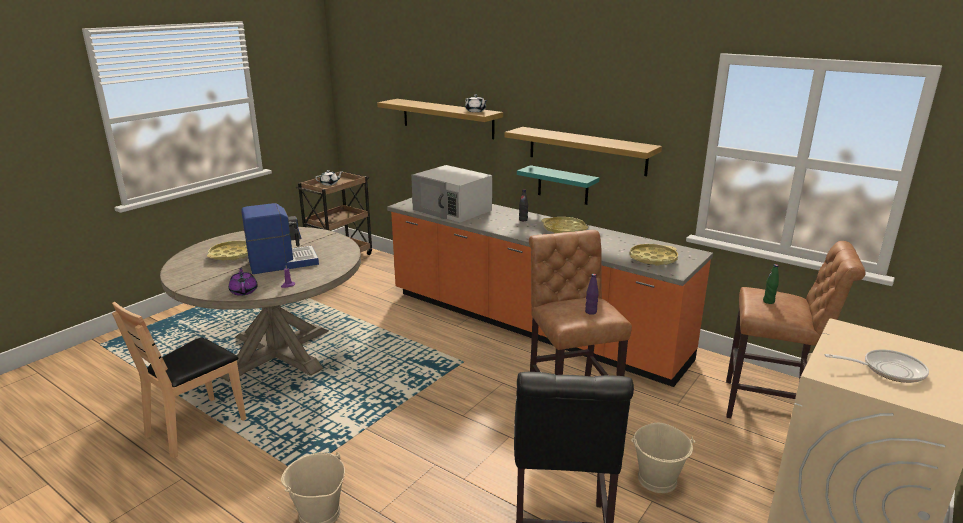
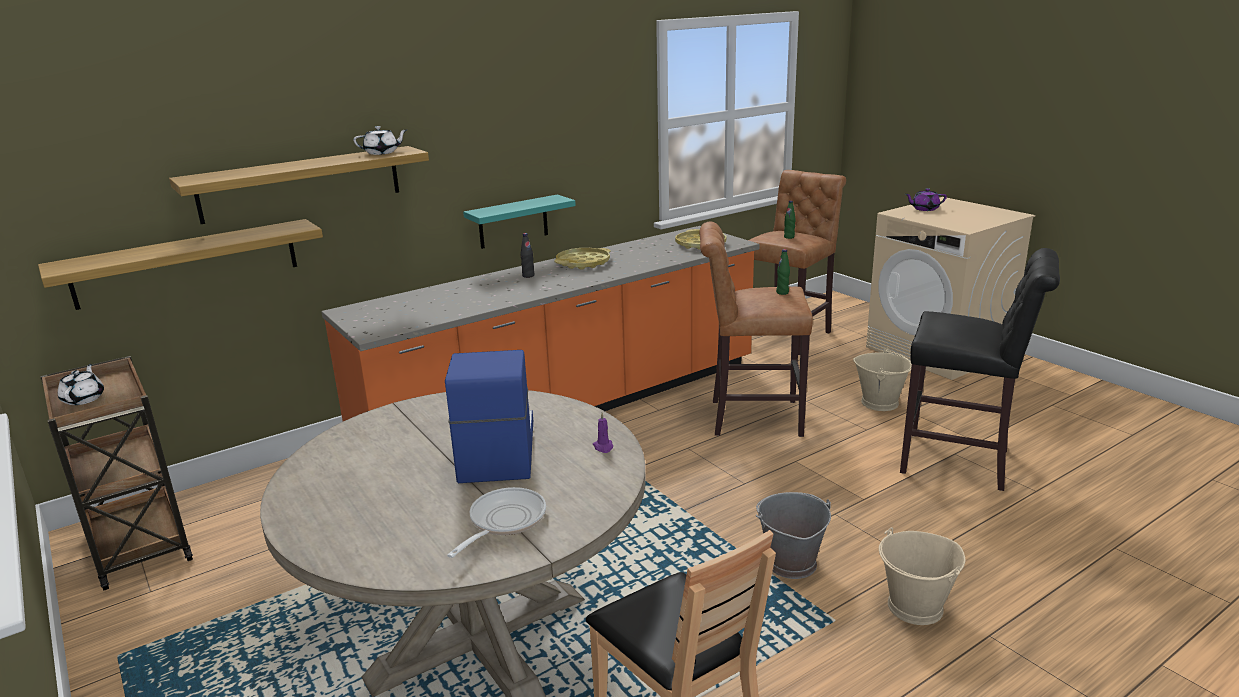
camera: 70 degrees left, 0 degrees up
(232, 254) = (404, 502): yellow tray -> none
(244, 291) = (601, 486): purple teapot -> purple teapot (924, 209)
(363, 448) = (790, 563): none -> grey bucket
(453, 210) = (439, 305): white microwave -> none
(586, 150) = (537, 166): shelf -> shelf (187, 263)
(591, 312) = (782, 293): purple bottle -> green bottle
(887, 370) = (961, 216): frying pan -> frying pan (503, 522)

